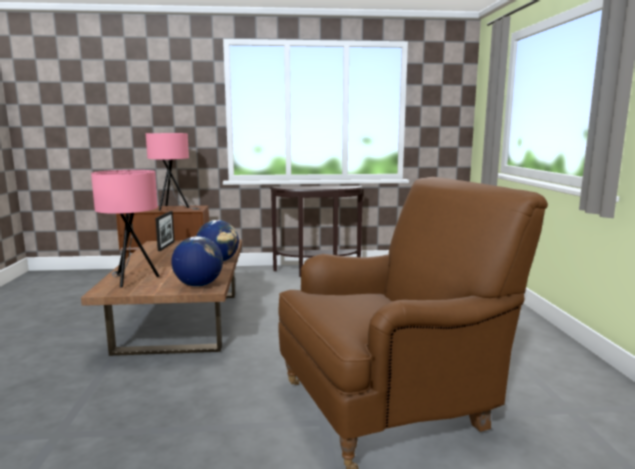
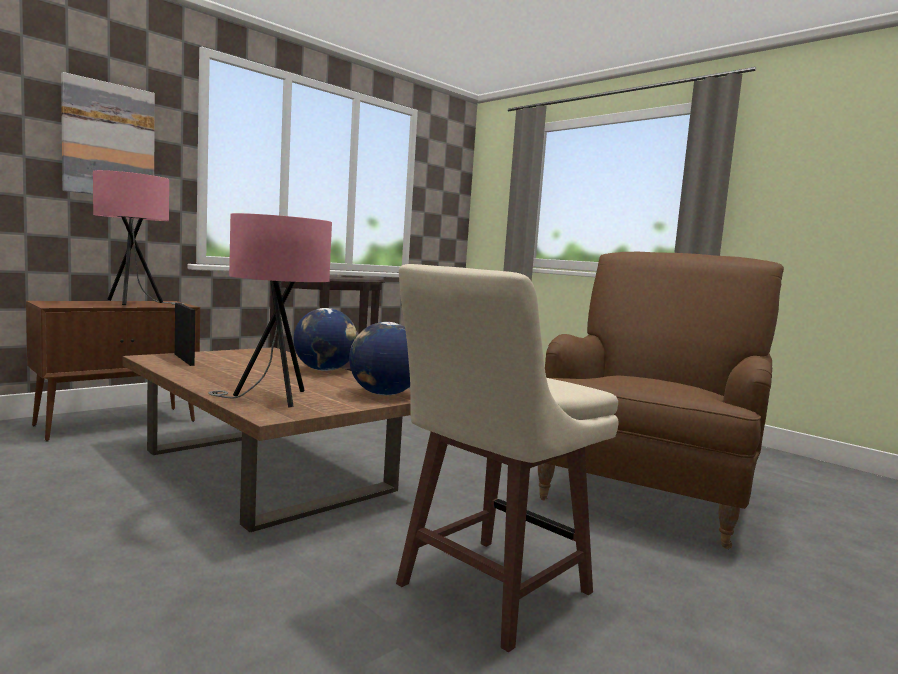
camera: 40 degrees left, 5 degrees down
(141, 429) = (489, 590): none -> beige stool
(172, 110) = (109, 140): none -> picture

